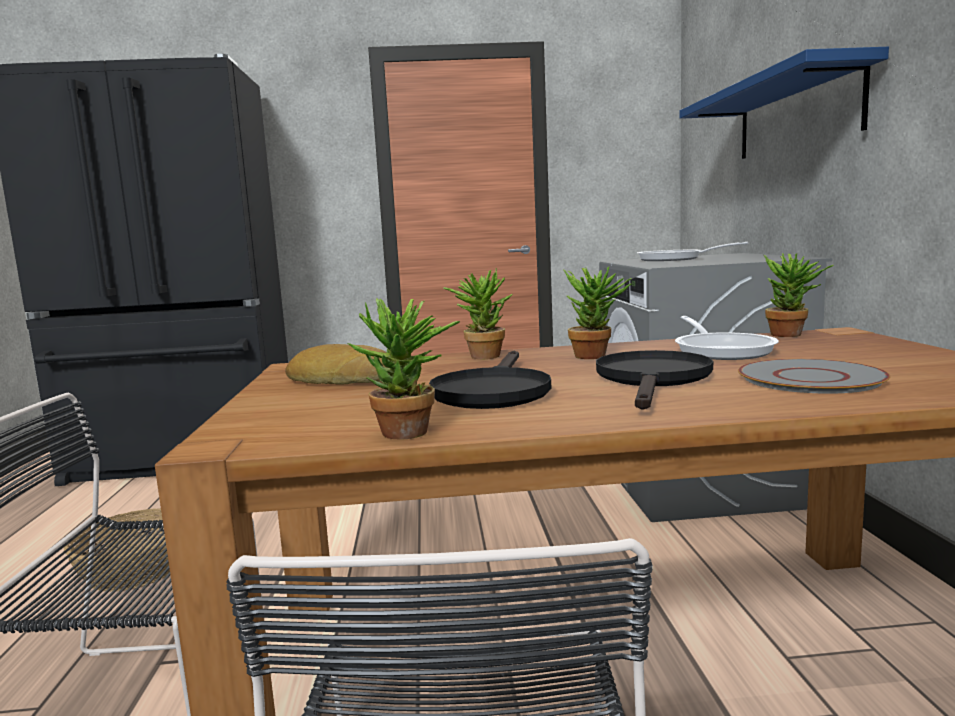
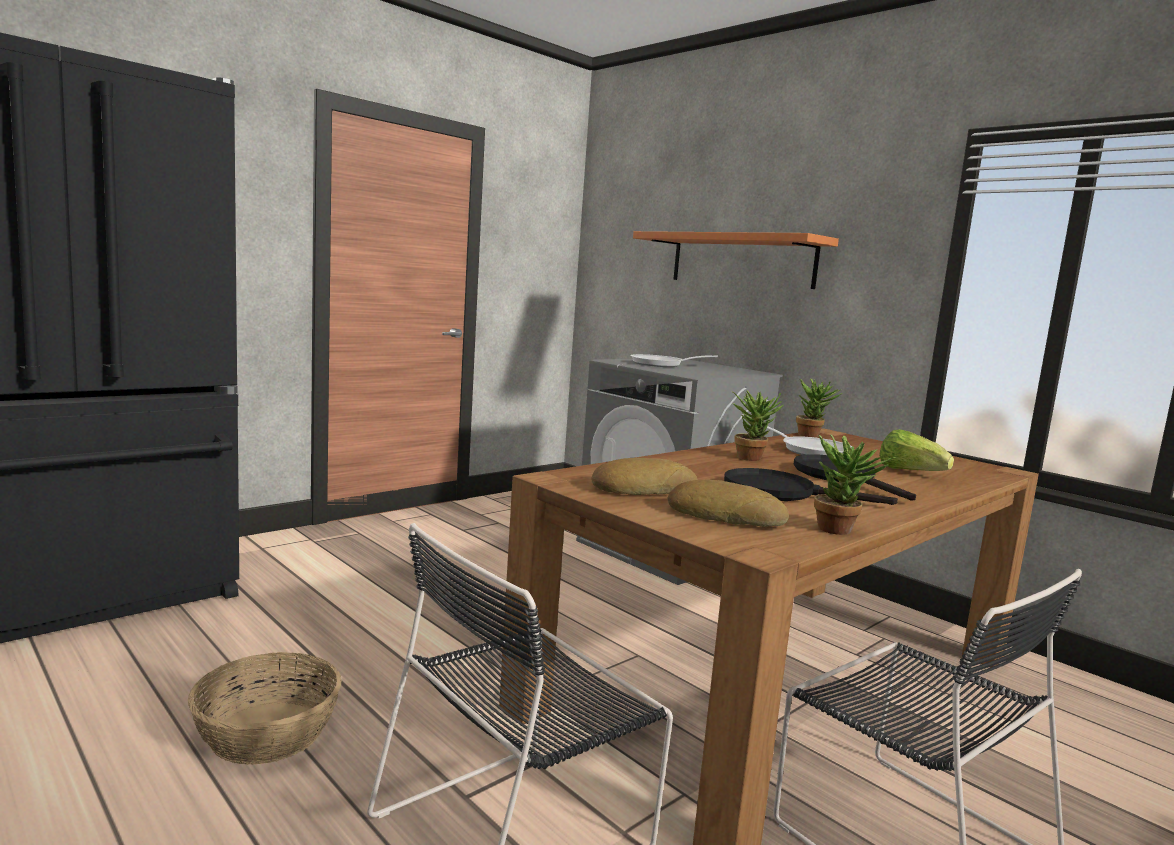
camera: 40 degrees left, 0 degrees up
(330, 408) = (725, 515): none -> bread
(482, 355) = (672, 459): potted plant -> none
(493, 391) = (782, 492): black frying pan -> black frying pan turned 135 degrees clockwise
(796, 115) = (741, 260): blue shelf -> orange shelf
(810, 378) = (909, 472): grey plate -> lettuce

